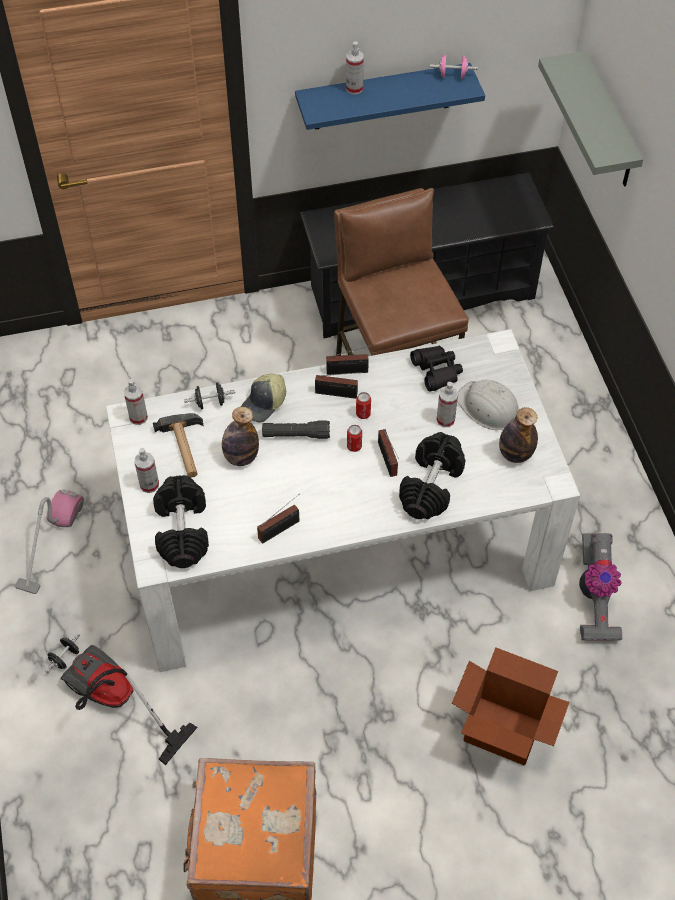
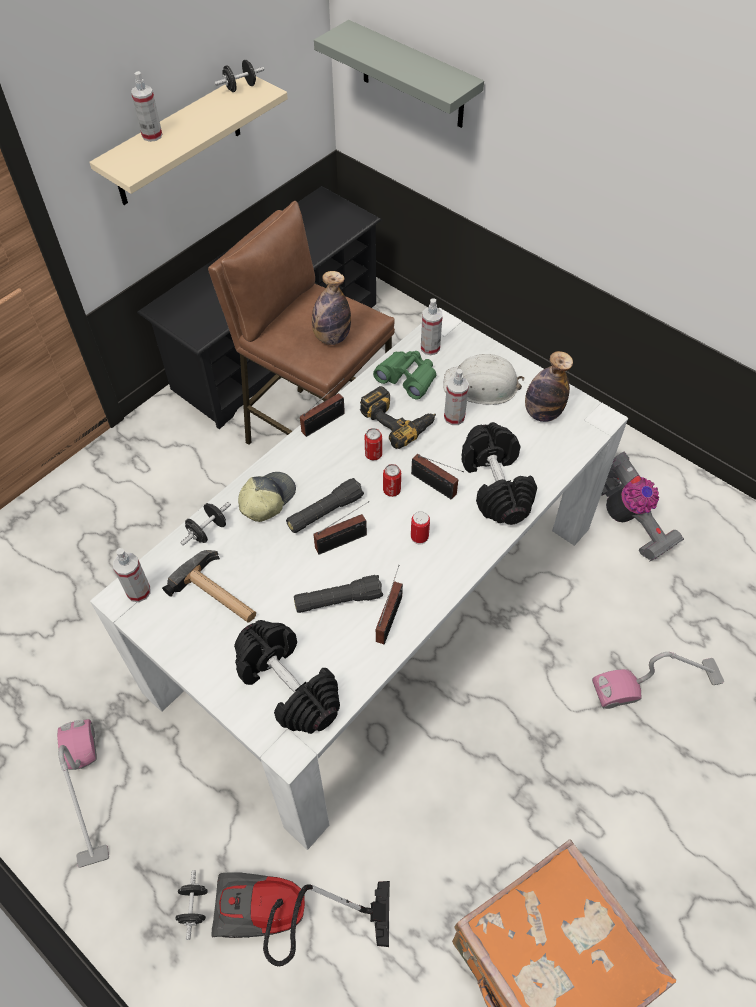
camera: 35 degrees left, 0 degrees up
(149, 485) = (209, 658): spray bottle -> spray bottle (430, 348)
(241, 457) = (286, 568): bottle -> bottle (331, 337)
(256, 498) = (338, 600): none -> black flashlight
(264, 403) = (266, 499): cap -> cap turned 150 degrees counterclockwise
(338, 394) = (333, 449): radio -> radio (344, 541)
(345, 489) = (419, 537): none -> can
(382, 97) = (177, 141): blue shelf -> beige shelf
(402, 399) = (398, 420): none -> power drill
(436, 371) = (407, 378): black binoculars -> green binoculars
(452, 75) = (240, 87): pink dumbbell -> black dumbbell
(503, 731) = (656, 683): cardboard box -> vacuum cleaner

